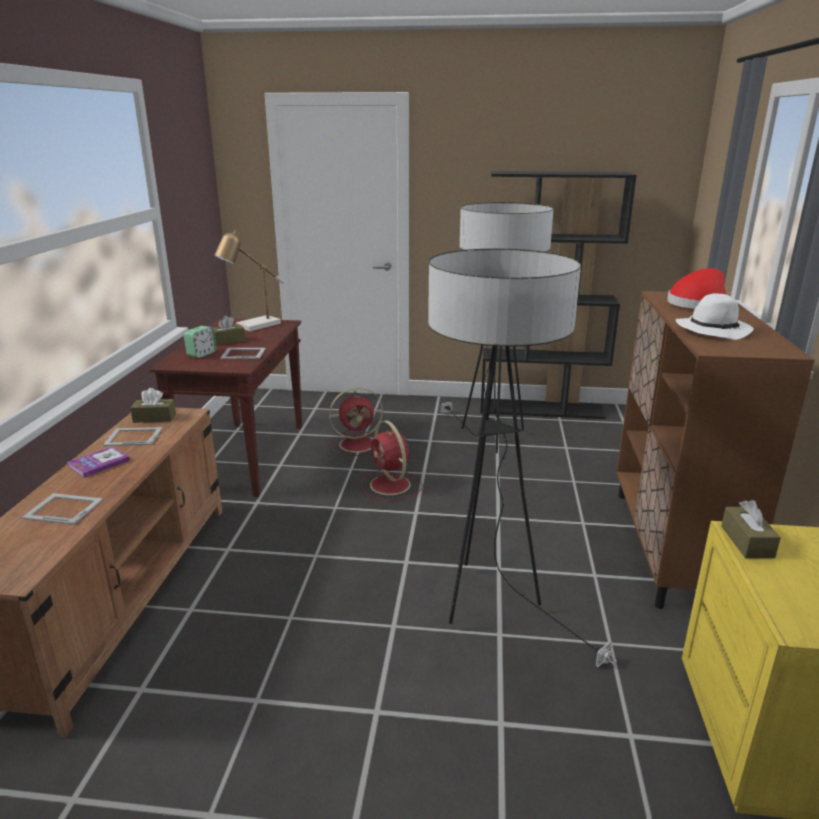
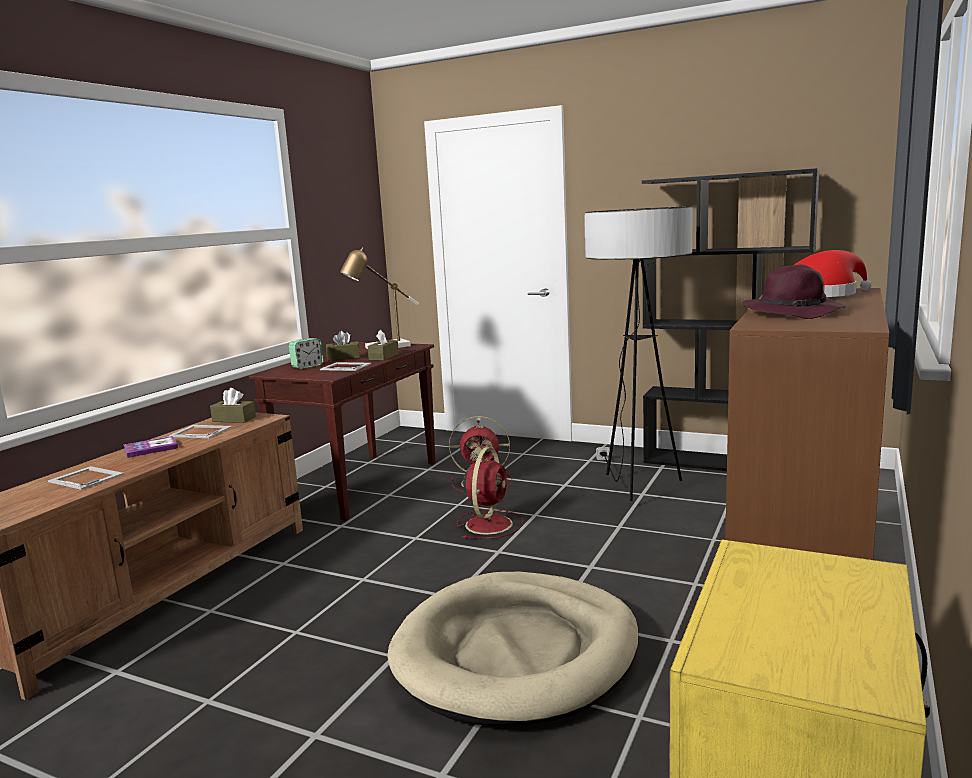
camera: 20 degrees right, 10 degrees down
(391, 486) = (489, 524): red fan -> red fan turned 150 degrees counterclockwise
(490, 605) = (517, 653): floor lamp -> beige dog bed
(713, 330) = (794, 312): white hat -> purple hat
(747, 542) = (747, 564): brown tissue box -> brown tissue box (384, 357)

